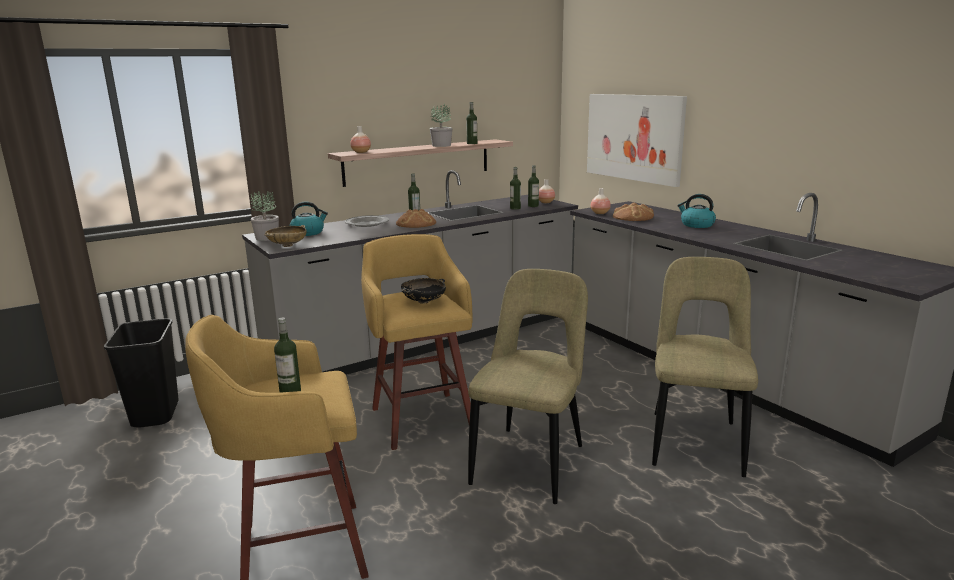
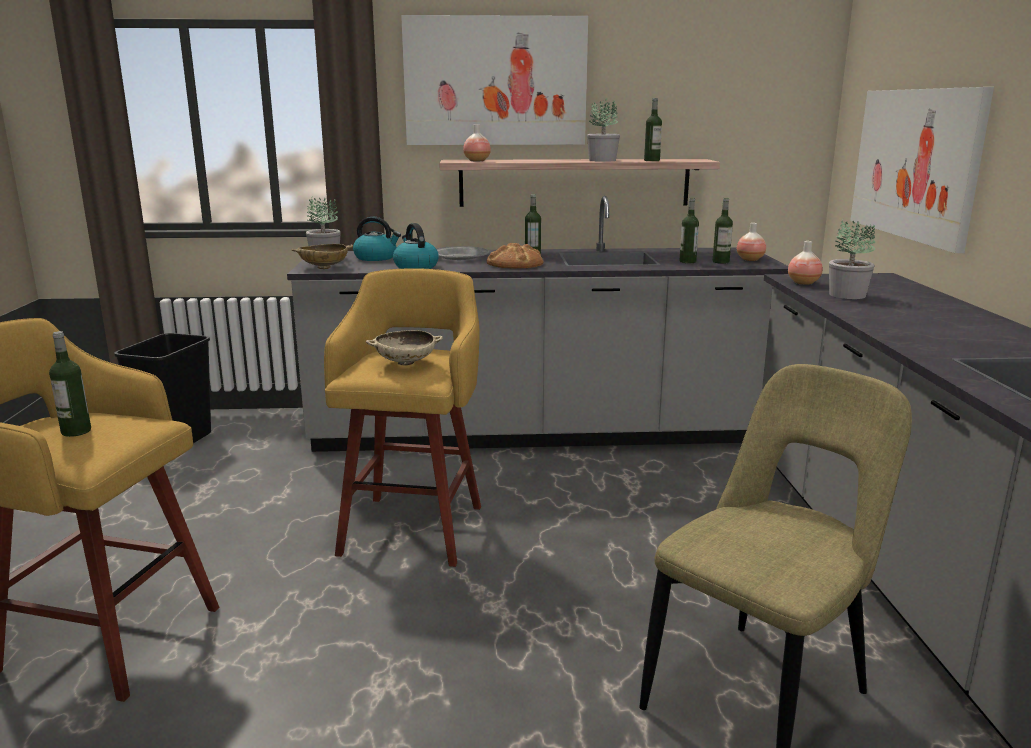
camera: 30 degrees right, 0 degrees up
(362, 93) = (495, 81): none -> picture
(424, 302) = (405, 363): black bowl -> beige bowl
(531, 461) = (475, 632): beige chair -> none
(633, 217) = (847, 295): bread -> potted plant
(696, 225) = (940, 321): kettle -> kettle (415, 266)

